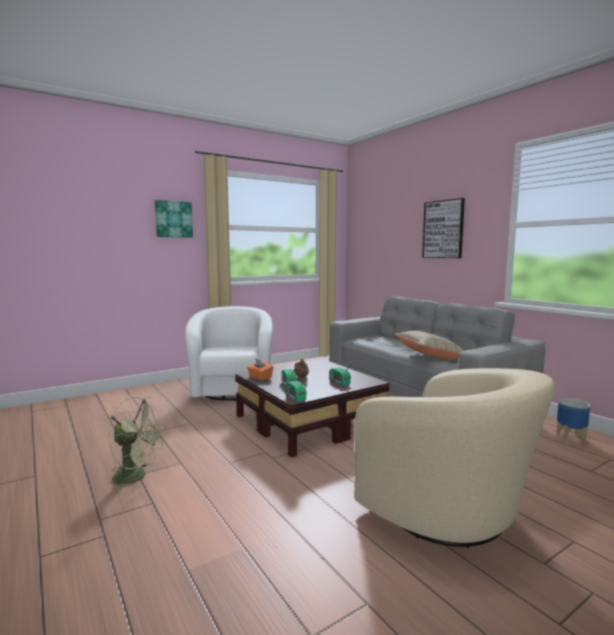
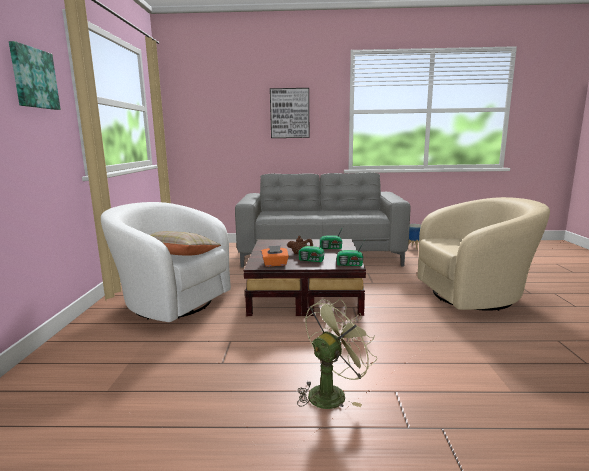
camera: 55 degrees left, 5 degrees up
(430, 356) = (348, 214): beige pillow -> beige pillow (180, 256)

